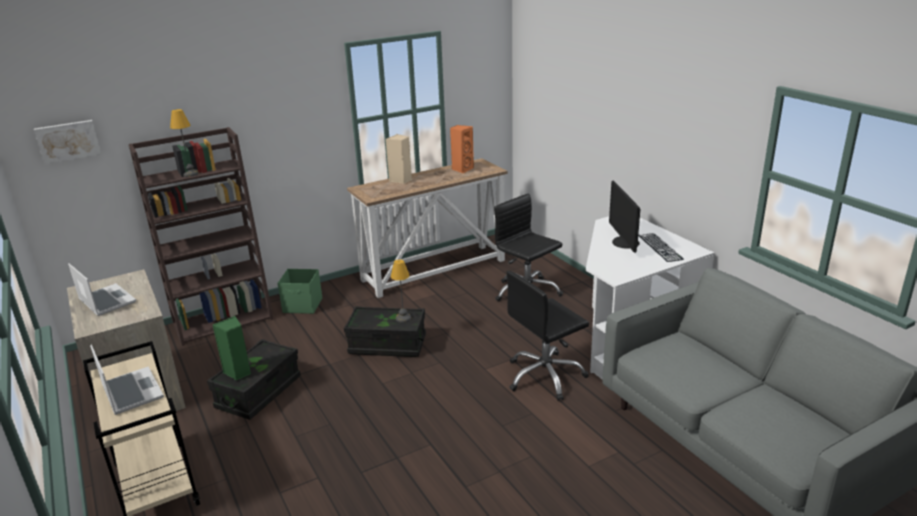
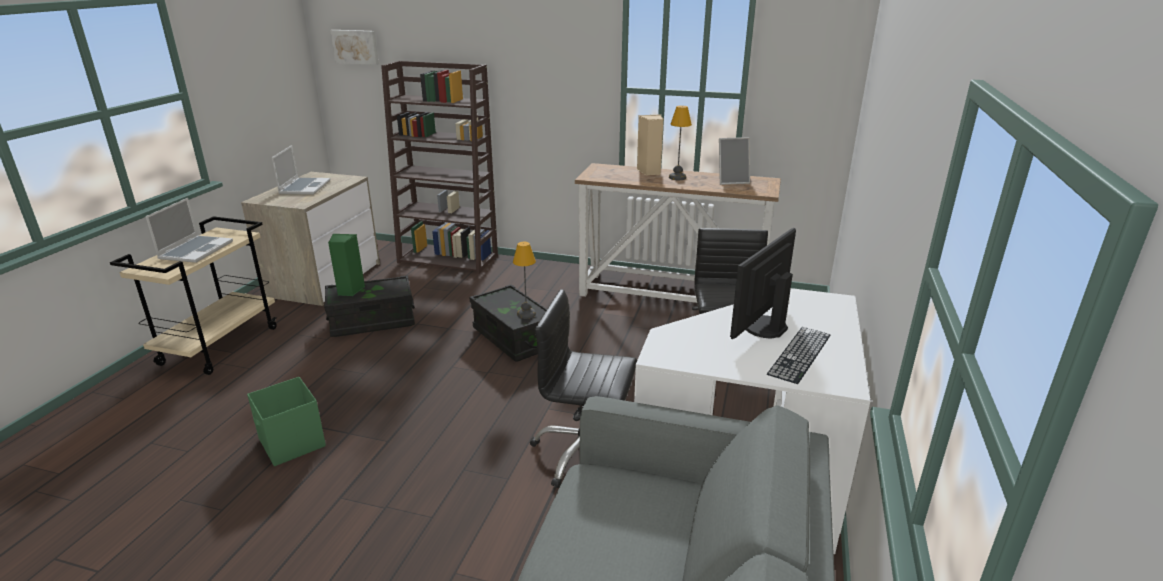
camera: 45 degrees right, 0 degrees up
(191, 174) = (432, 101): table lamp -> table lamp (677, 177)
(303, 306) = (515, 274): green storage box -> green storage box (292, 443)
(462, 169) = (732, 181): orange speaker -> picture frame

